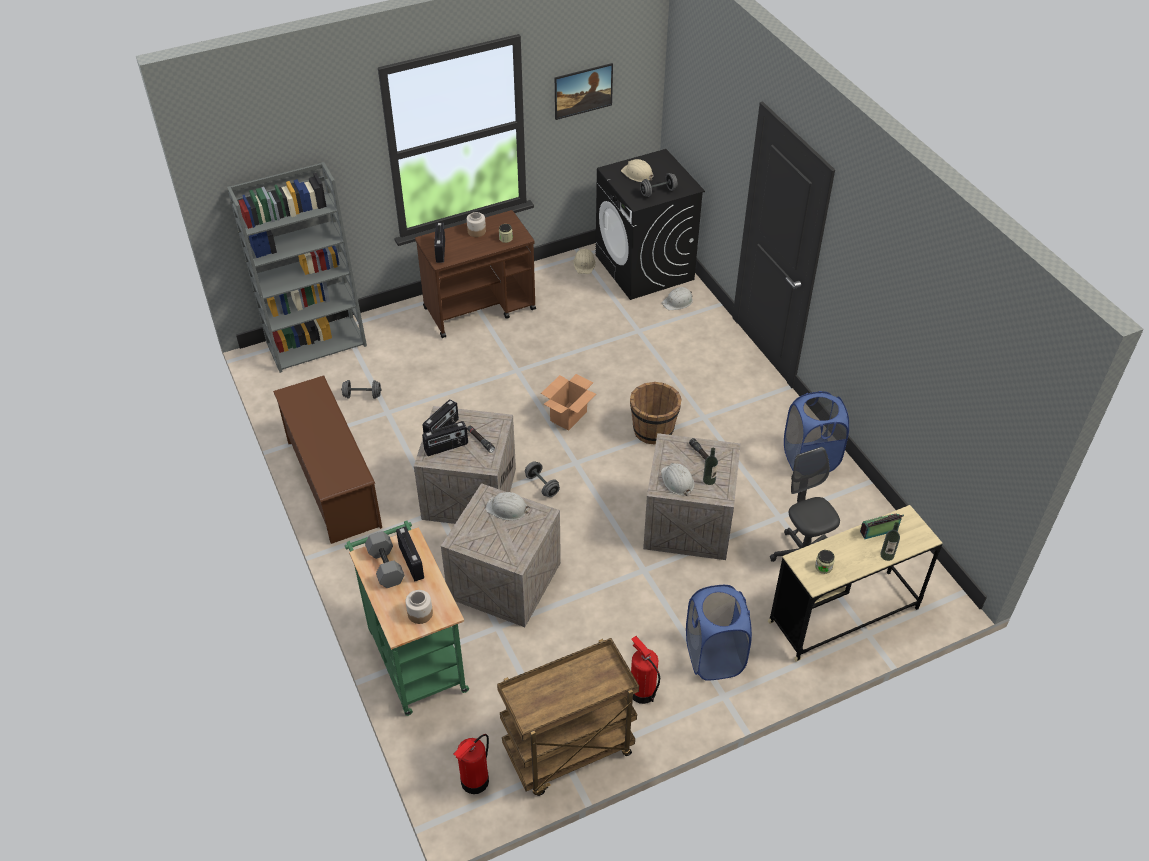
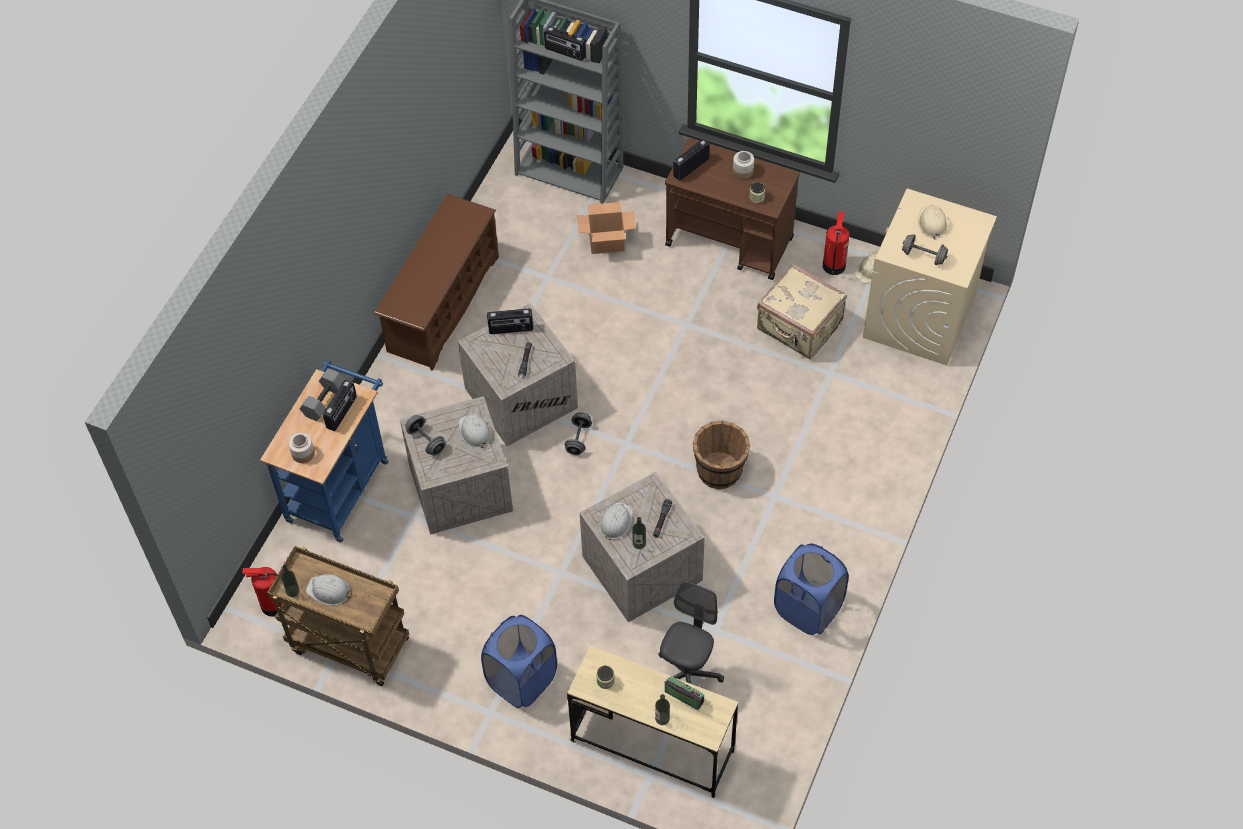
camera: 50 degrees right, 10 degrees up
(362, 395) = (547, 247): grey dumbbell -> grey dumbbell (426, 441)
(414, 655) = (340, 485): green cart -> blue cart
(446, 447) = (496, 346): radio -> radio (565, 52)
(536, 718) = (292, 591): none -> bottle
(568, 416) = (672, 399): cardboard box -> cardboard box (607, 243)
(583, 101) = (915, 116): picture -> none
(587, 321) = (799, 327): none -> beige suitcase
(642, 691) = (444, 654): fire extinguisher -> fire extinguisher (834, 265)
(645, 267) = (919, 317): black washing machine -> beige washing machine
(678, 302) = (901, 374): white hard hat -> white hard hat (329, 591)

